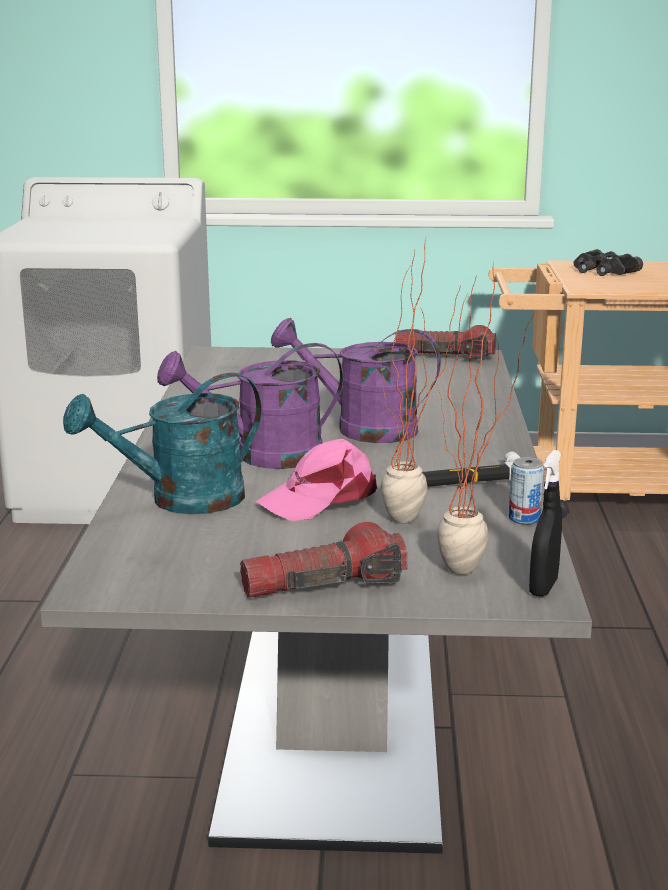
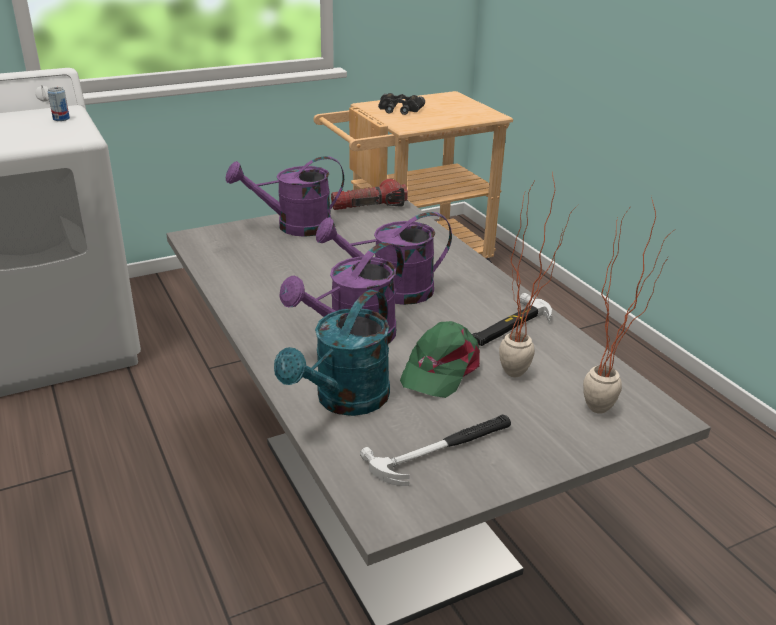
camera: 30 degrees left, 10 degrees up
(227, 558) = (442, 450): none -> hammer
(321, 498) = (440, 369): pink cap -> green cap
(324, 585) = (534, 453): flashlight -> none
(331, 360) = (294, 227): none -> purple watering can
(524, 518) = (581, 349): can -> can (61, 119)
(543, 587) = (657, 407): black spray bottle -> none

